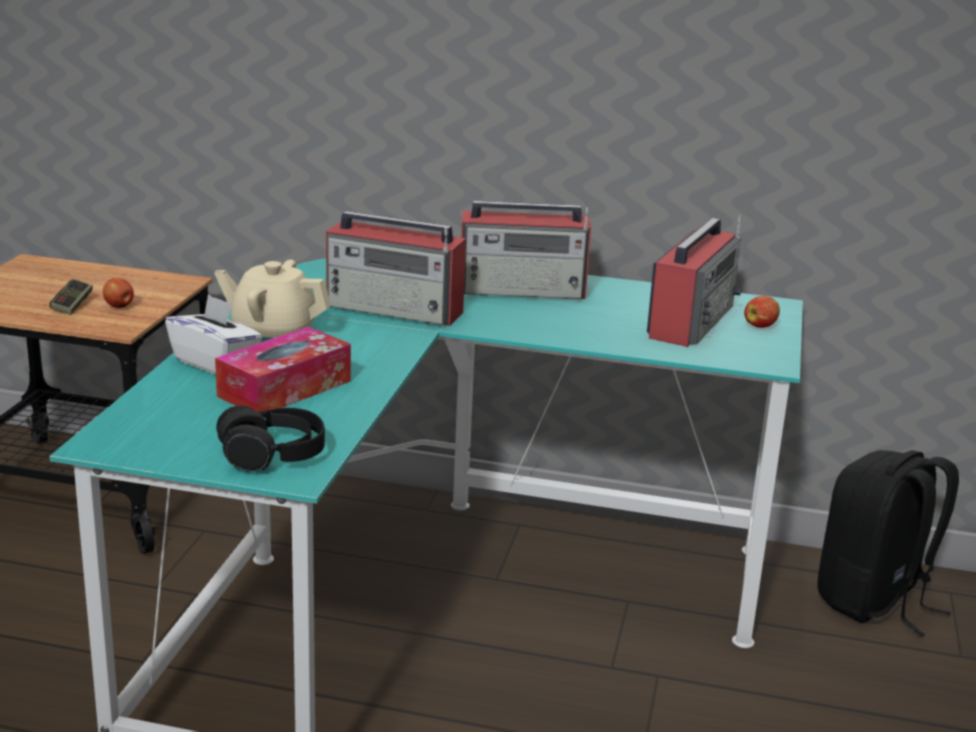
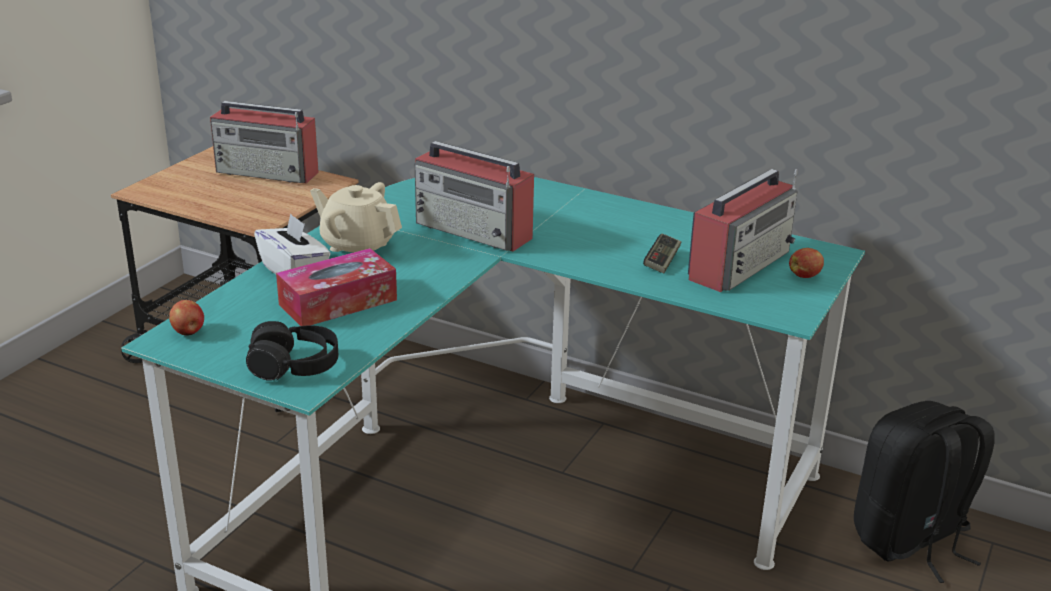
camera: 15 degrees right, 5 degrees up
(72, 305) = (231, 198): game controller -> game controller (662, 261)
(119, 306) = (268, 202): apple -> apple (188, 332)
(524, 290) = (600, 219): radio -> radio (268, 172)

